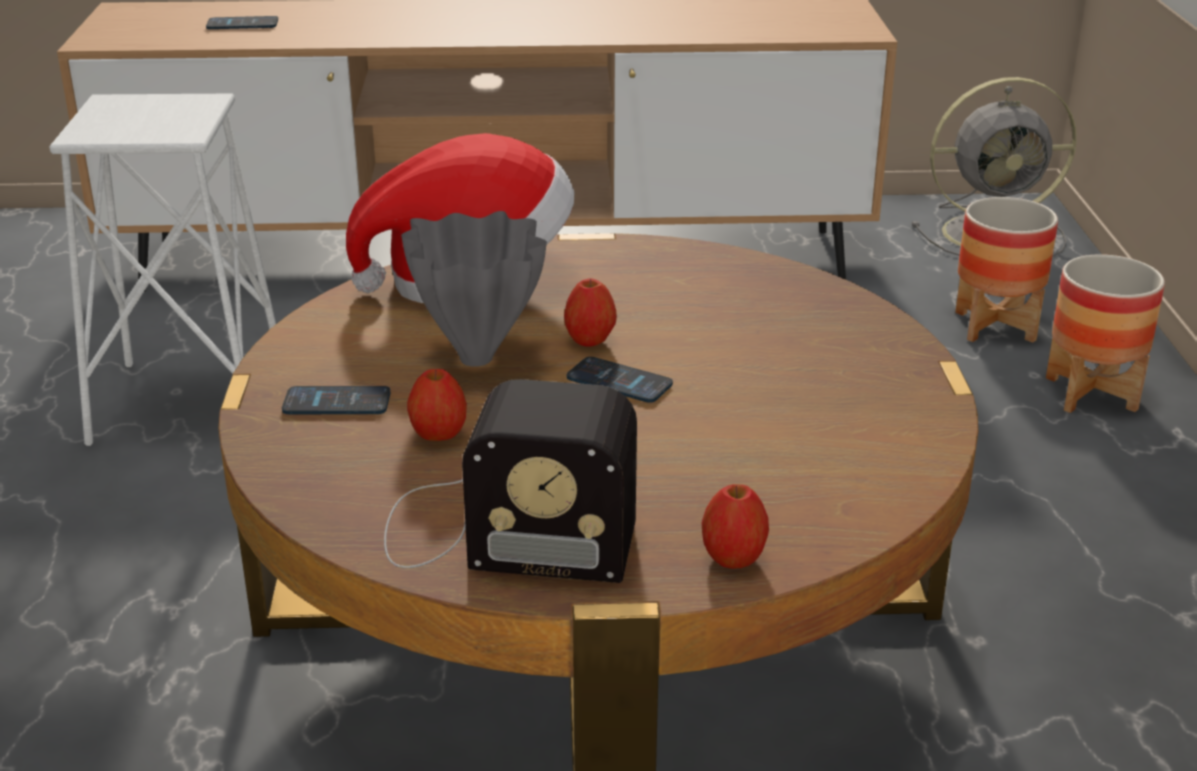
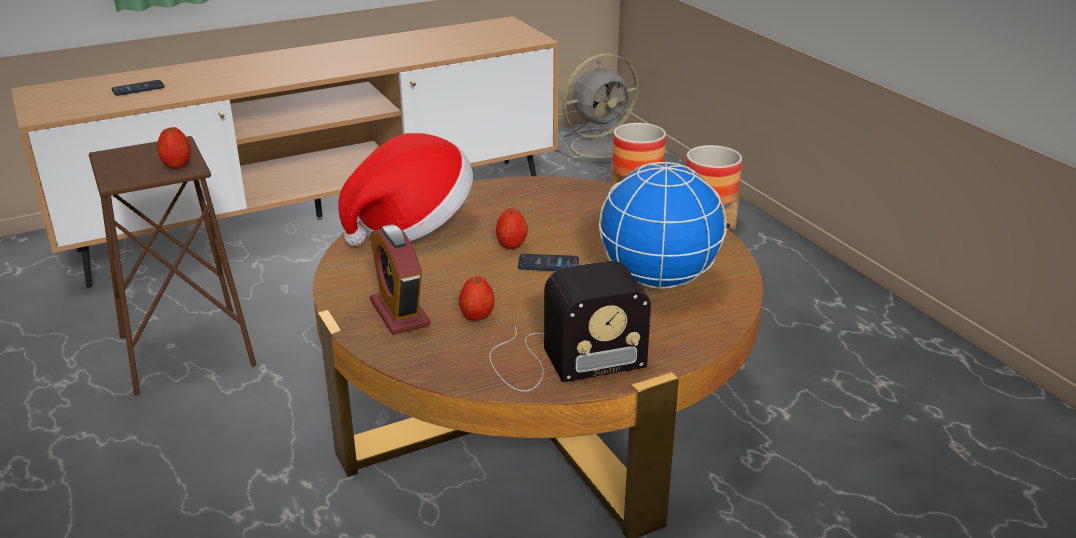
camera: 25 degrees left, 0 degrees up
(189, 403) = (187, 351): white stool -> brown stool
(337, 402) = (399, 313): phone -> alarm clock
(478, 359) = (458, 270): grey vase -> none
(734, 558) = (689, 340): apple -> apple (177, 165)
(773, 448) = (659, 280): none -> globe

